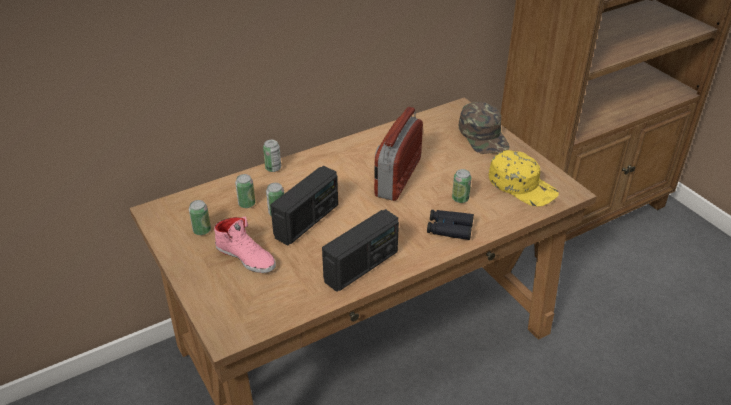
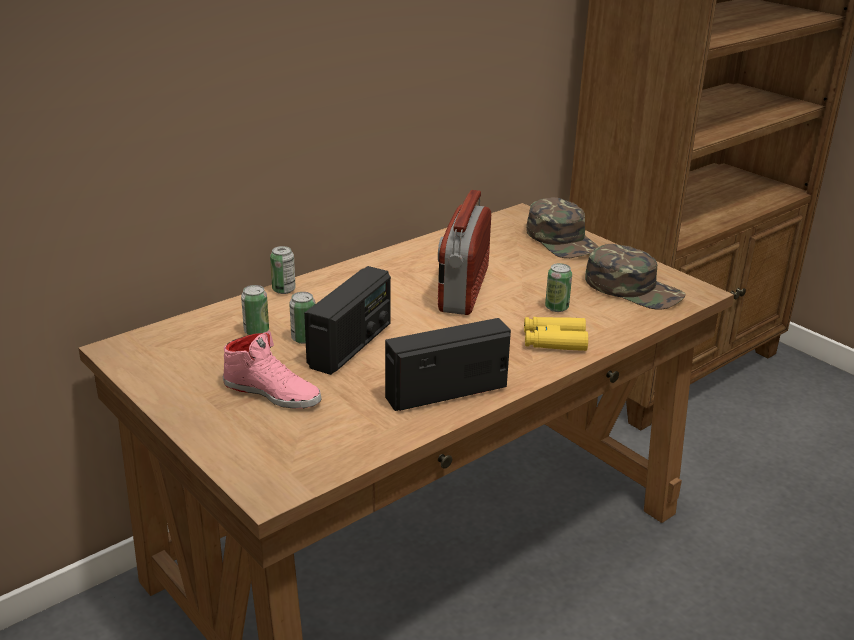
camera: 10 degrees left, 10 degrees down
(202, 230) = (197, 366): can -> none
(361, 266) = (446, 391): radio -> radio turned 150 degrees counterclockwise
(449, 229) = (554, 341): black binoculars -> yellow binoculars
(522, 185) = (633, 288): yellow cap -> green cap

